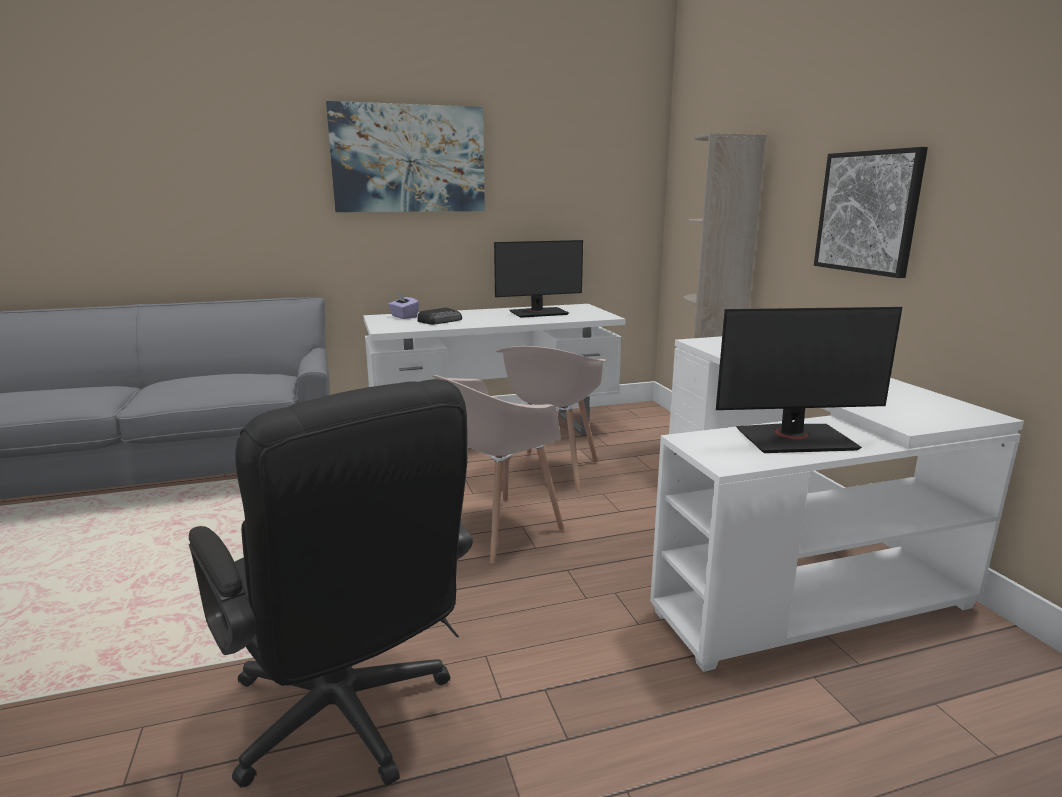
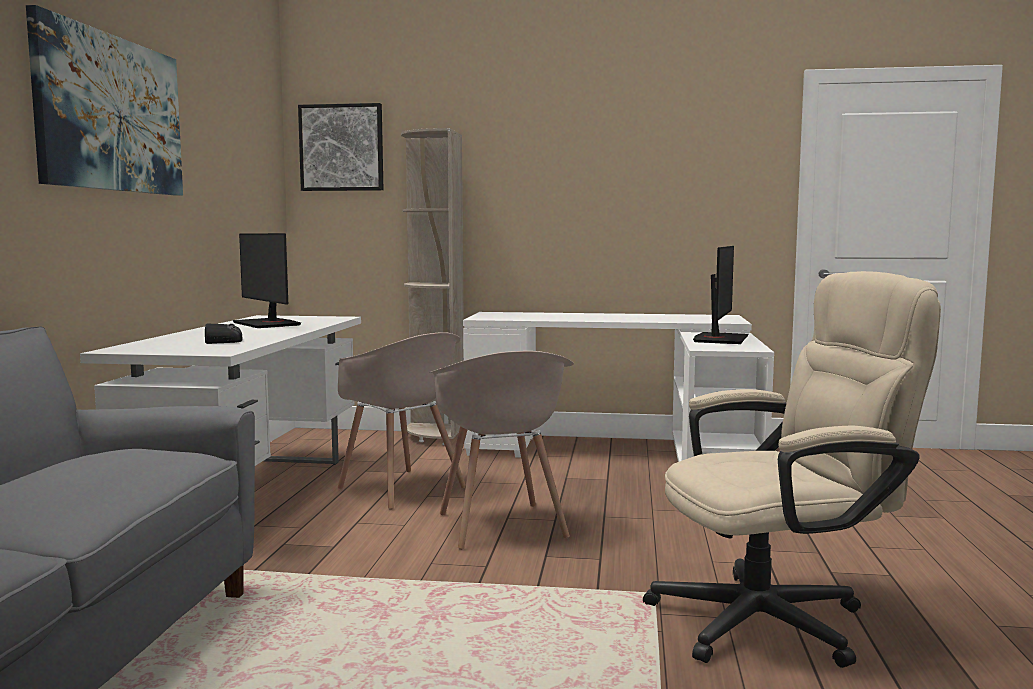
camera: 65 degrees left, 10 degrees down
(348, 722) = (778, 619): black office chair -> beige office chair
(403, 317) = (151, 345): purple tissue box -> none
(538, 313) = (267, 324): monitor -> monitor turned 135 degrees clockwise
(868, 212) = (588, 198): picture -> picture (341, 147)

